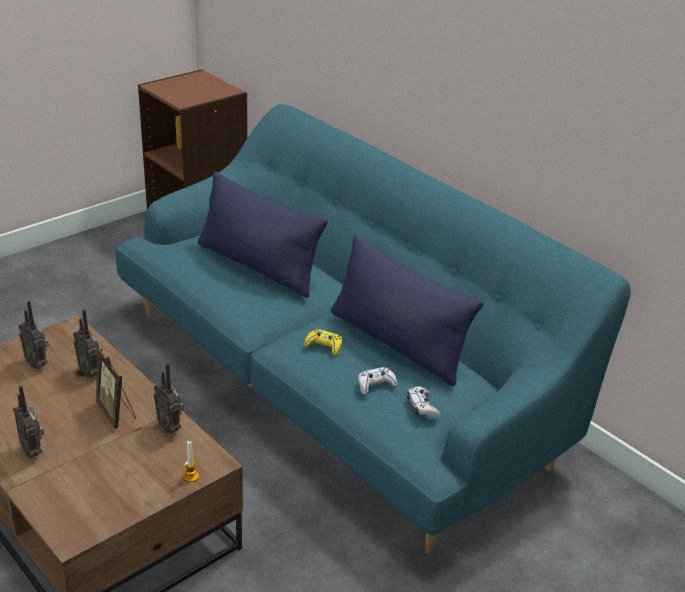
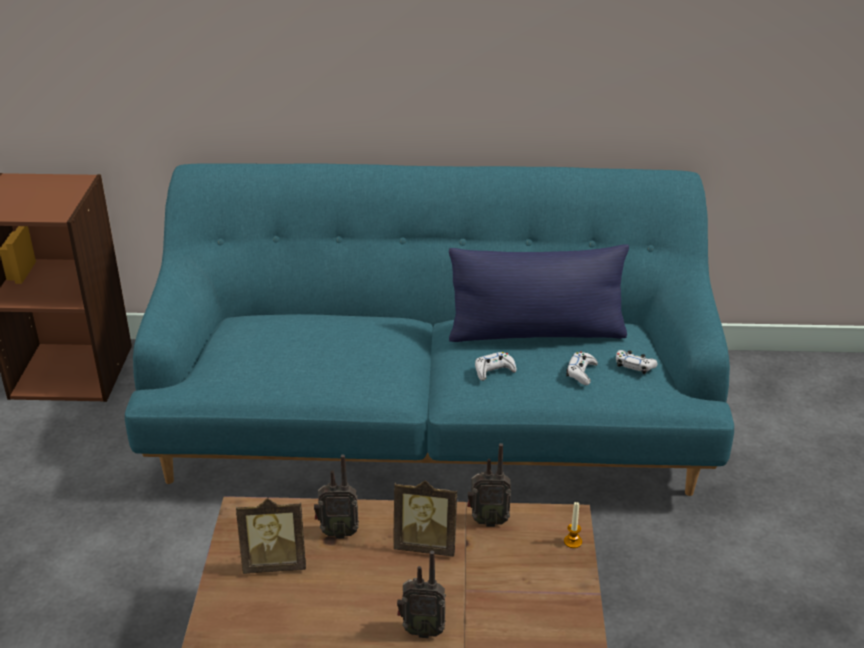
camera: 45 degrees left, 0 degrees up
(38, 363) = (275, 563): radio -> picture frame
(258, 266) = (321, 343): blue pillow -> none
(324, 346) = (494, 370): yellow game controller -> white game controller

